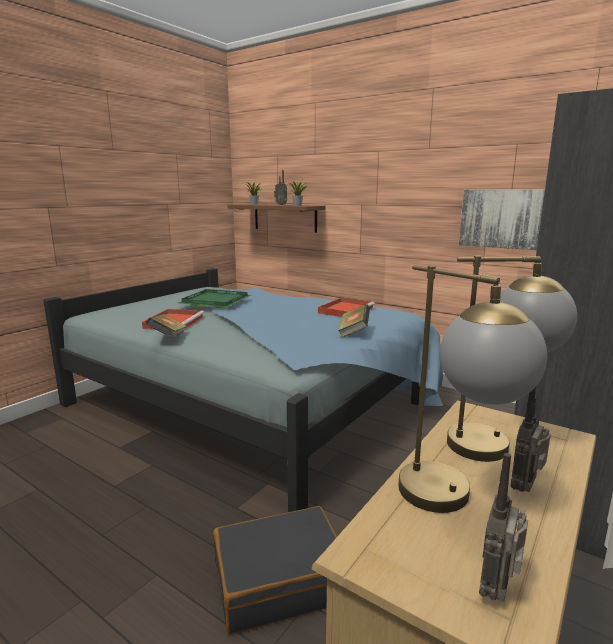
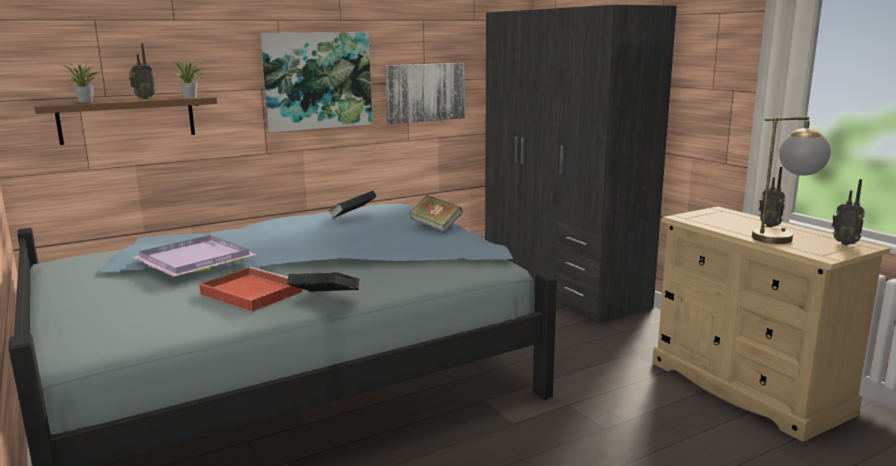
camera: 65 degrees left, 0 degrees up
(215, 301) = (192, 260): green tray -> purple tray
(279, 580) = (621, 419): black suitcase -> none
(346, 310) = (353, 217): red tray -> book
(402, 200) = (318, 81): none -> picture
(498, 445) = (725, 221): table lamp -> none

